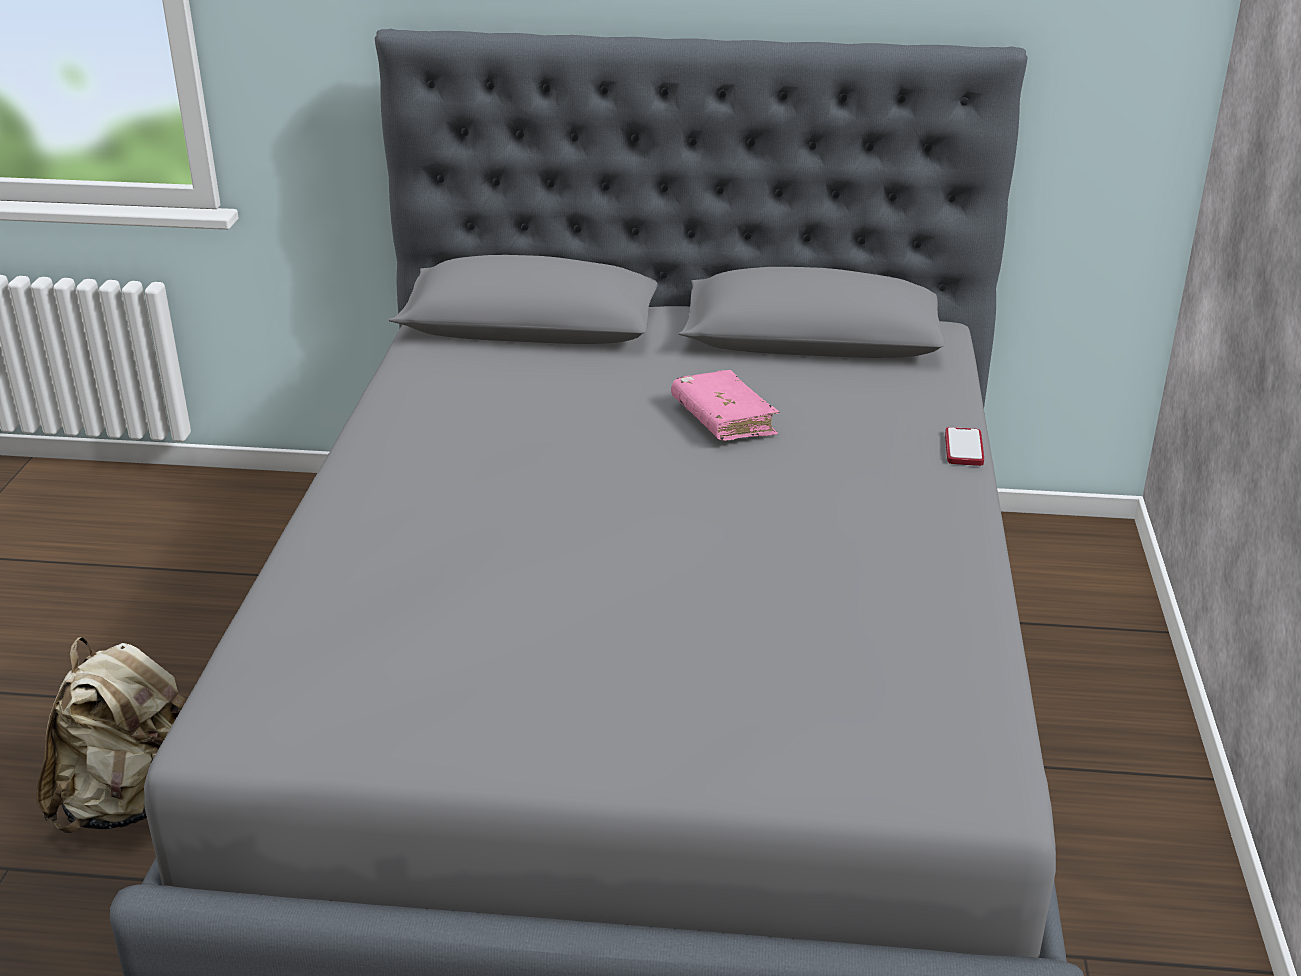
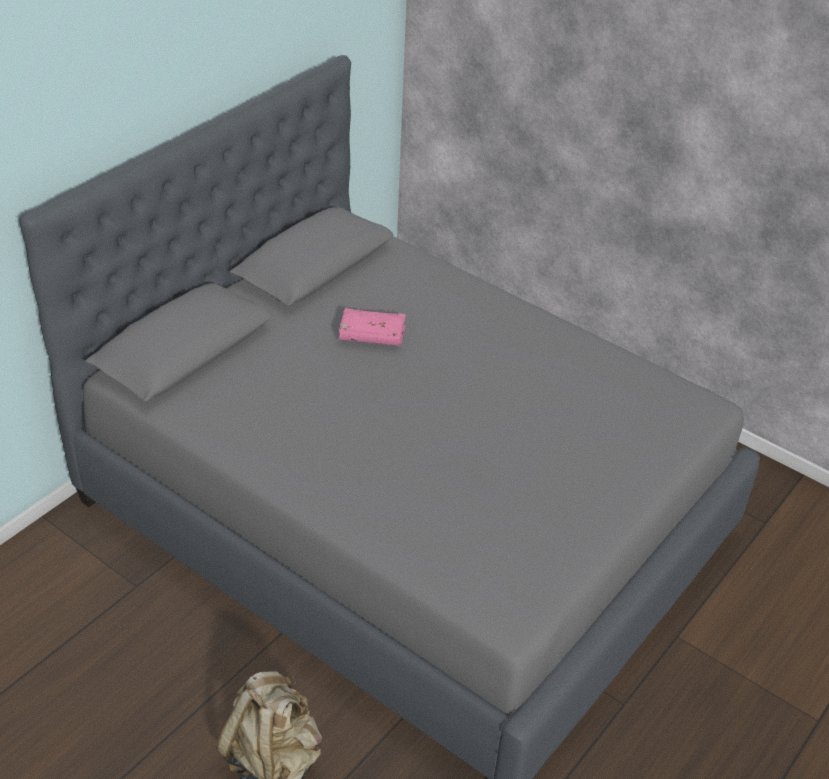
camera: 60 degrees left, 10 degrees up
(964, 448) = (471, 280): phone -> none

